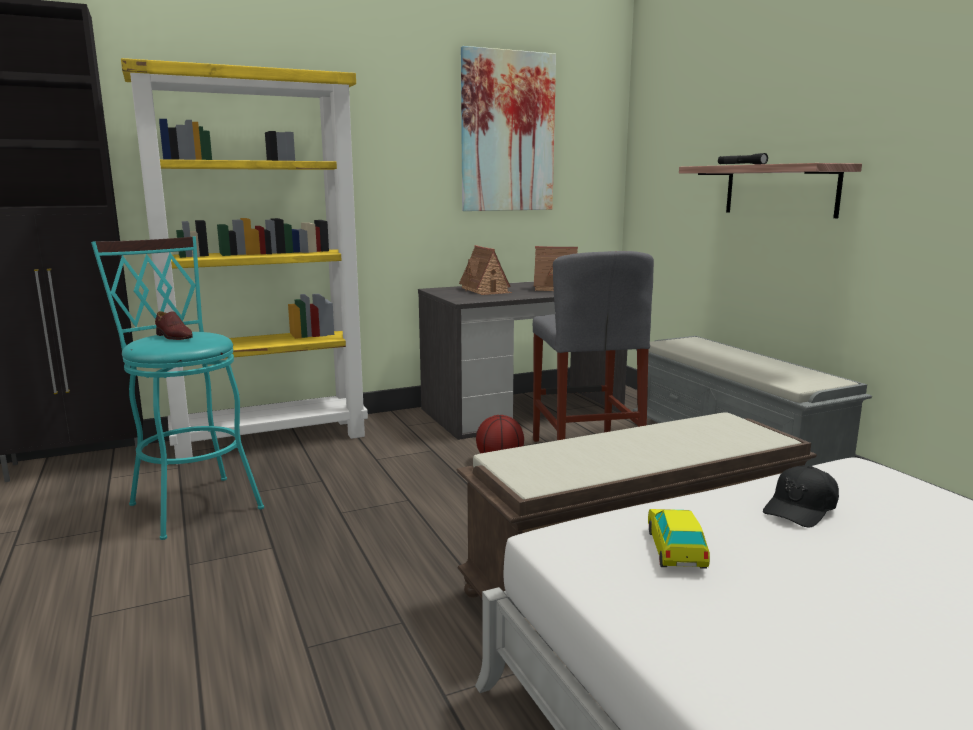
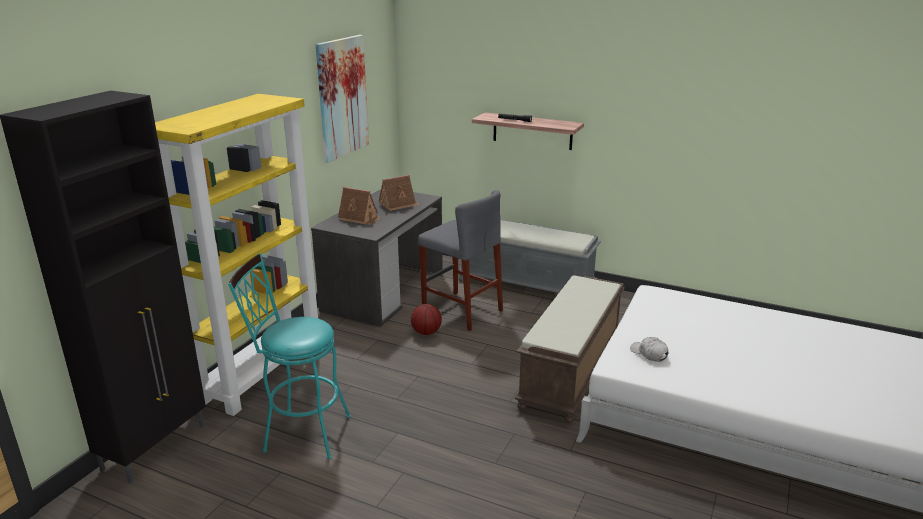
camera: 40 degrees left, 10 degrees up
(174, 337) = (294, 330): brown shoe -> none
(675, 549) = (649, 354): toy car -> white cap
(801, 509) = (658, 319): black cap -> none

